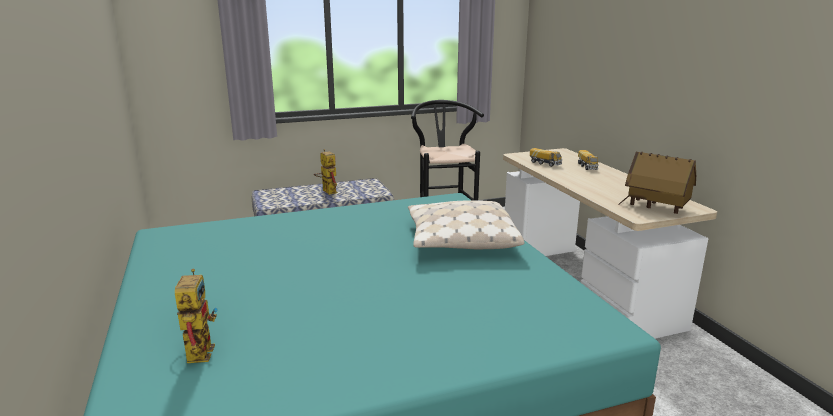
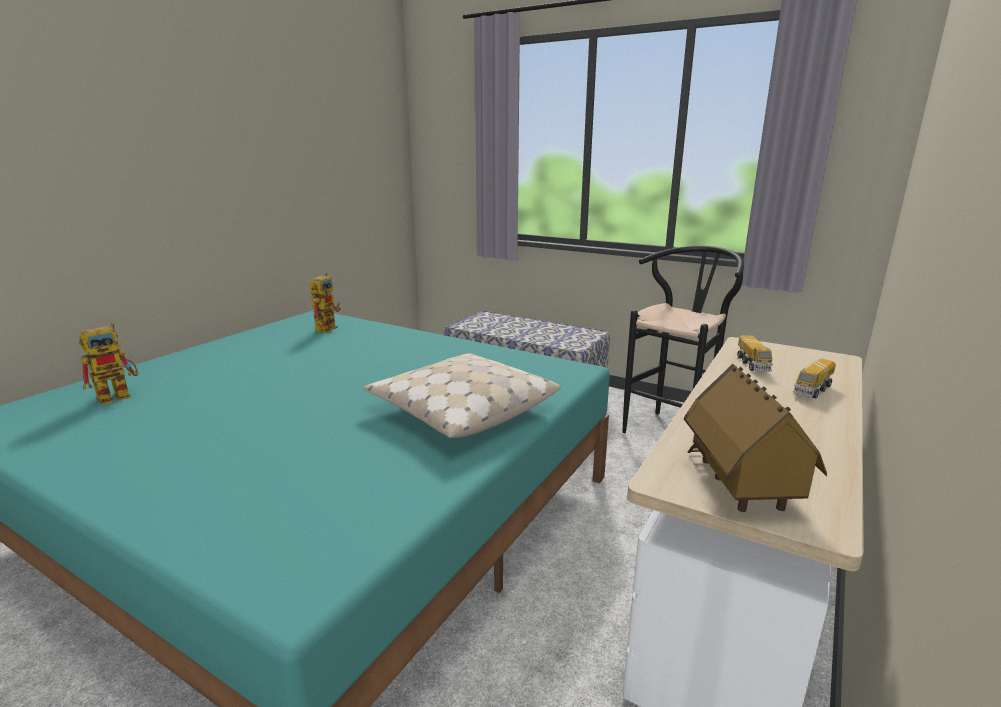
camera: 50 degrees right, 0 degrees up
(327, 191) = (533, 329): toy robot -> toy robot (327, 327)

